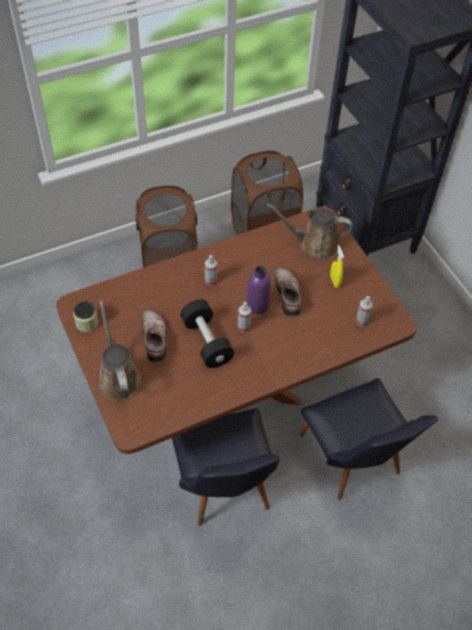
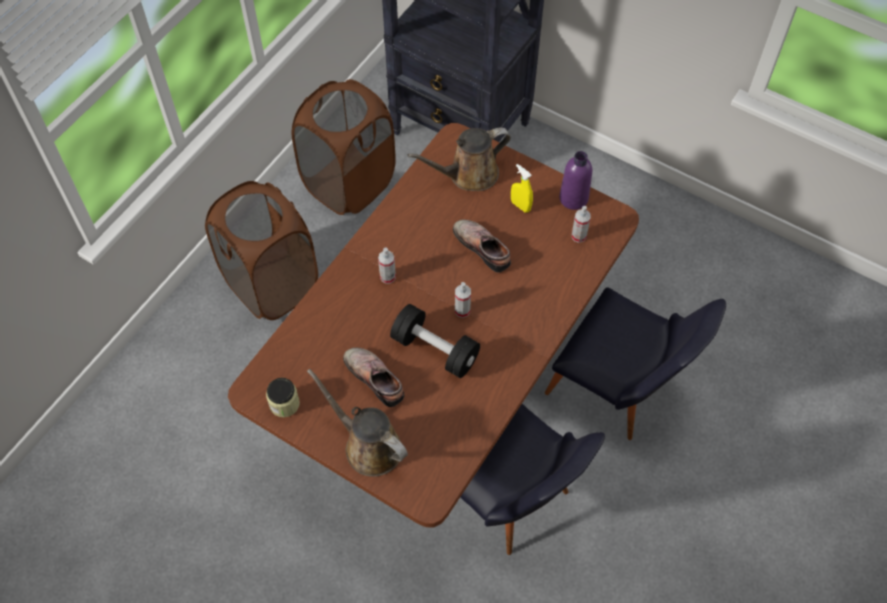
camera: 30 degrees left, 5 degrees up
(257, 304) = (458, 276): purple bottle -> purple bottle (573, 198)

